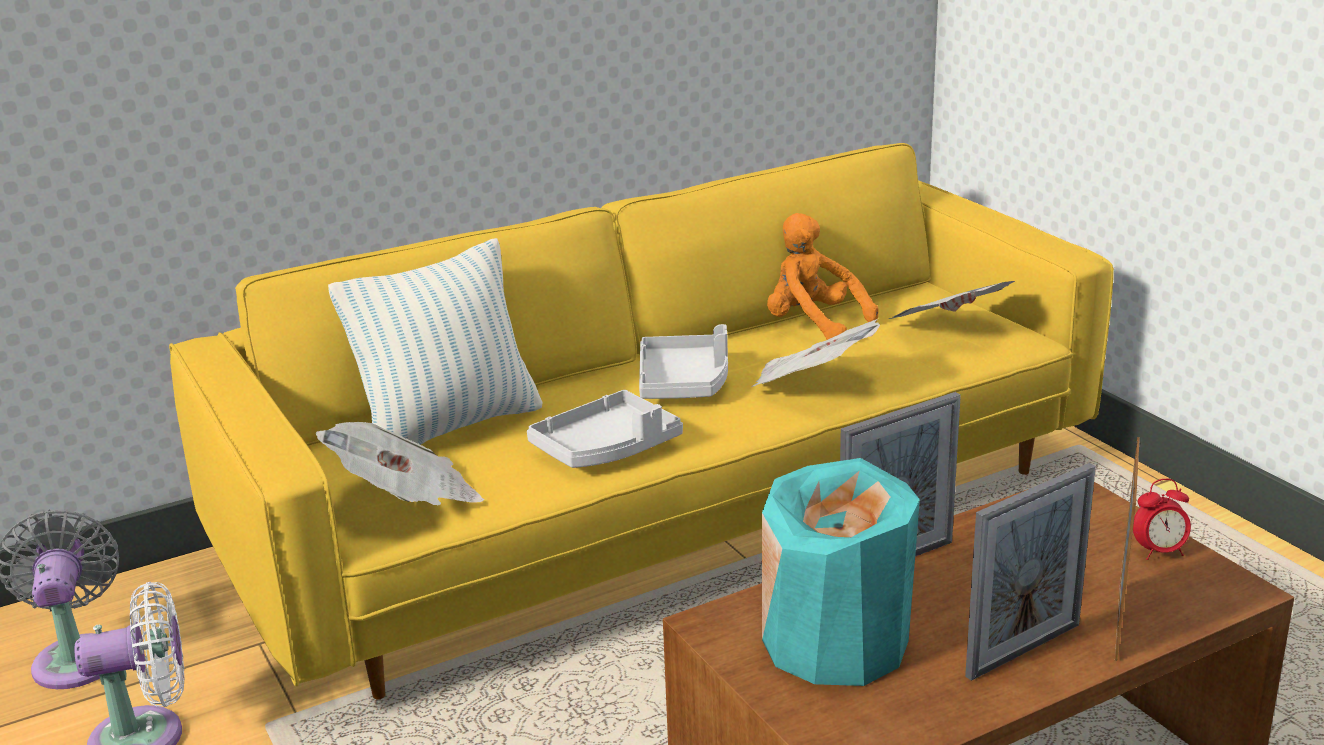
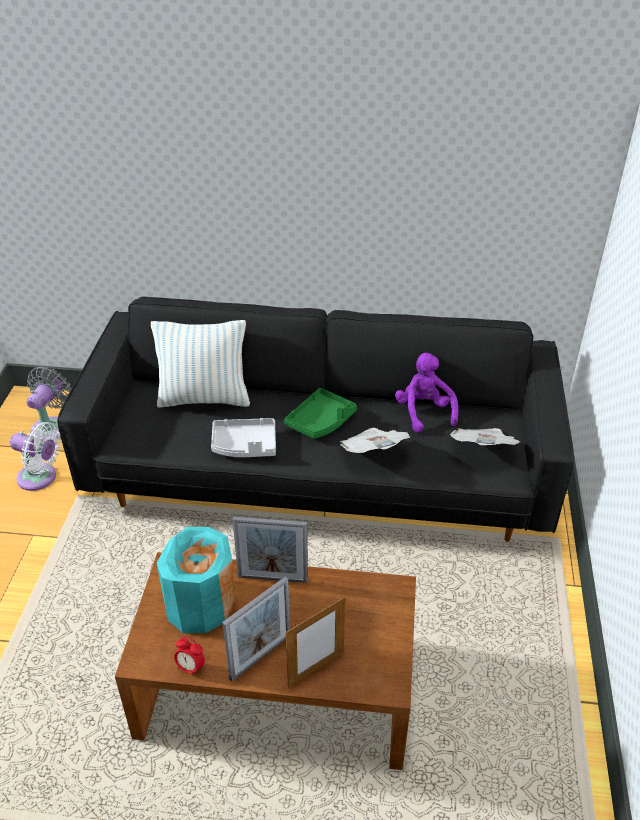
camera: 35 degrees right, 15 degrees up
(407, 500) = (145, 433): newspaper -> none
(668, 512) = (320, 471): yellow sofa -> black sofa
(684, 382) = (321, 421): grey tray -> green tray
(812, 325) = (424, 412): orange plush toy -> purple plush toy
(1023, 650) = (260, 657): picture frame -> picture frame turned 45 degrees counterclockwise
(1159, 552) = (385, 645): alarm clock -> alarm clock (190, 667)

